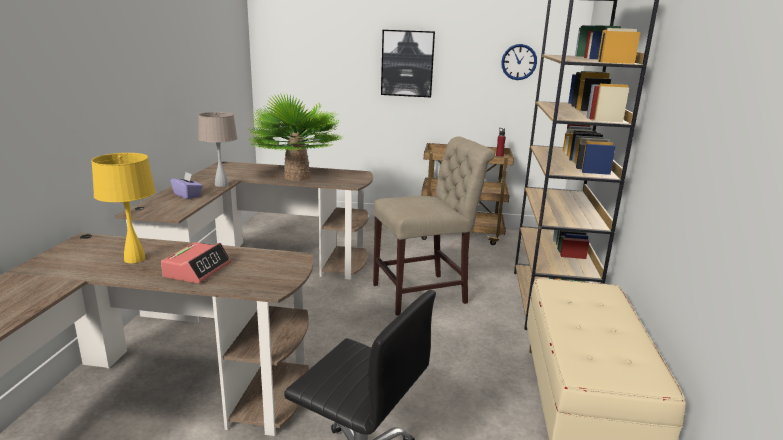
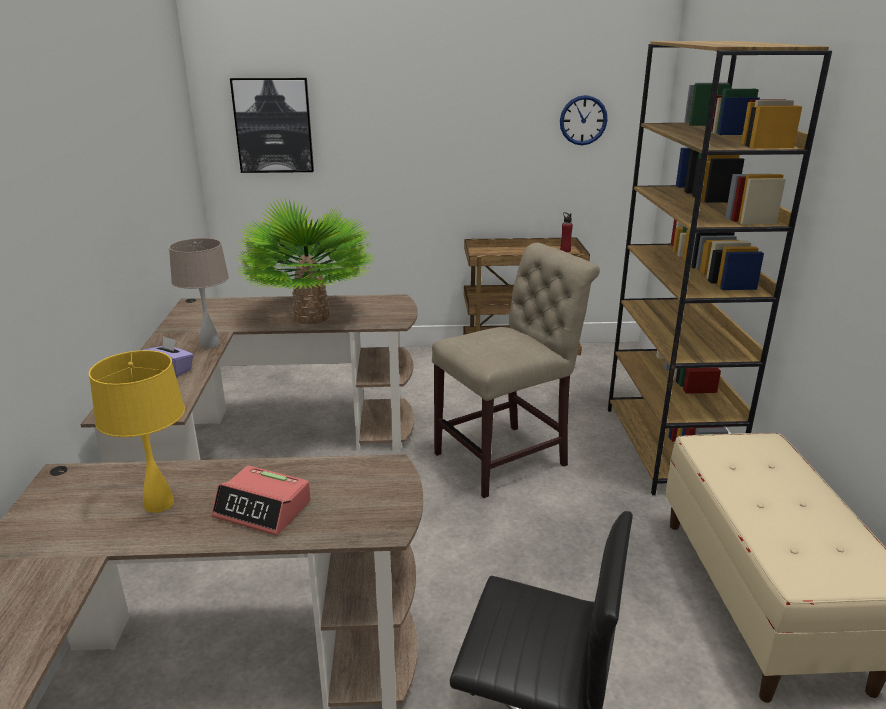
camera: 10 degrees left, 5 degrees up
(197, 270) = (263, 509): alarm clock -> alarm clock turned 105 degrees clockwise
(407, 63) = (430, 130): picture -> picture (273, 125)

